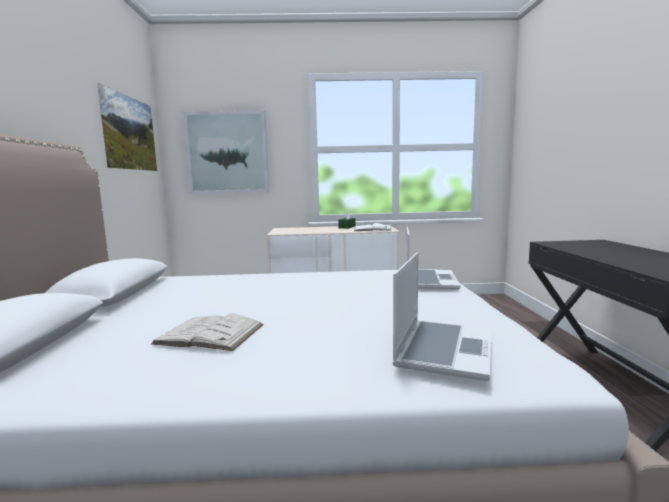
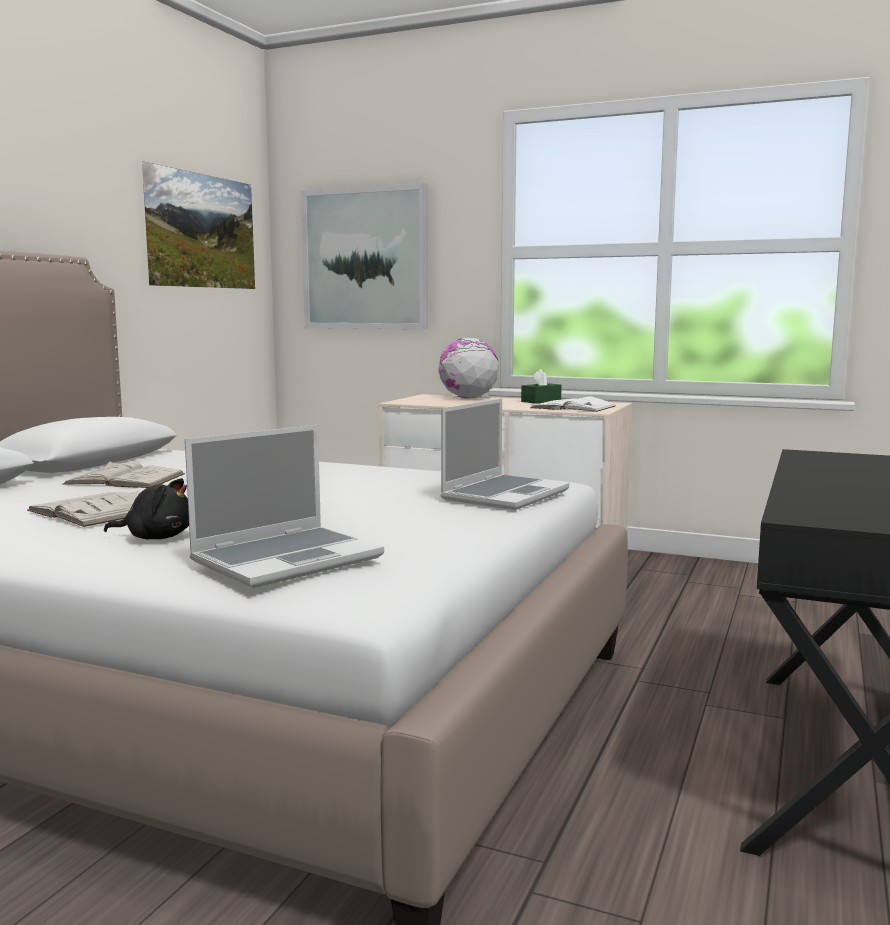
camera: 25 degrees right, 0 degrees up
(174, 303) = (125, 479): none -> white book
(305, 228) = (468, 398): none -> globe
(305, 349) = (156, 537): none -> black plush toy

